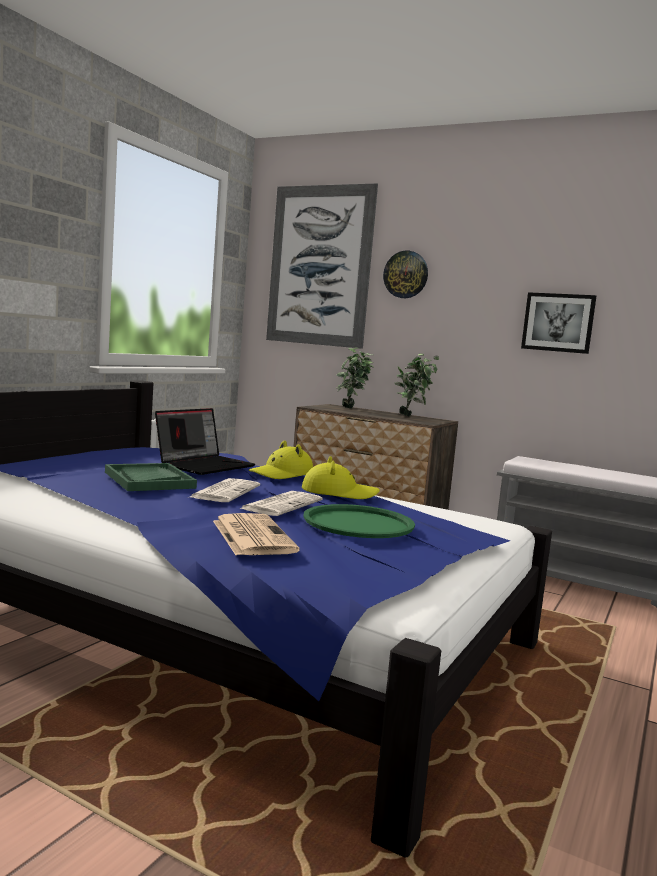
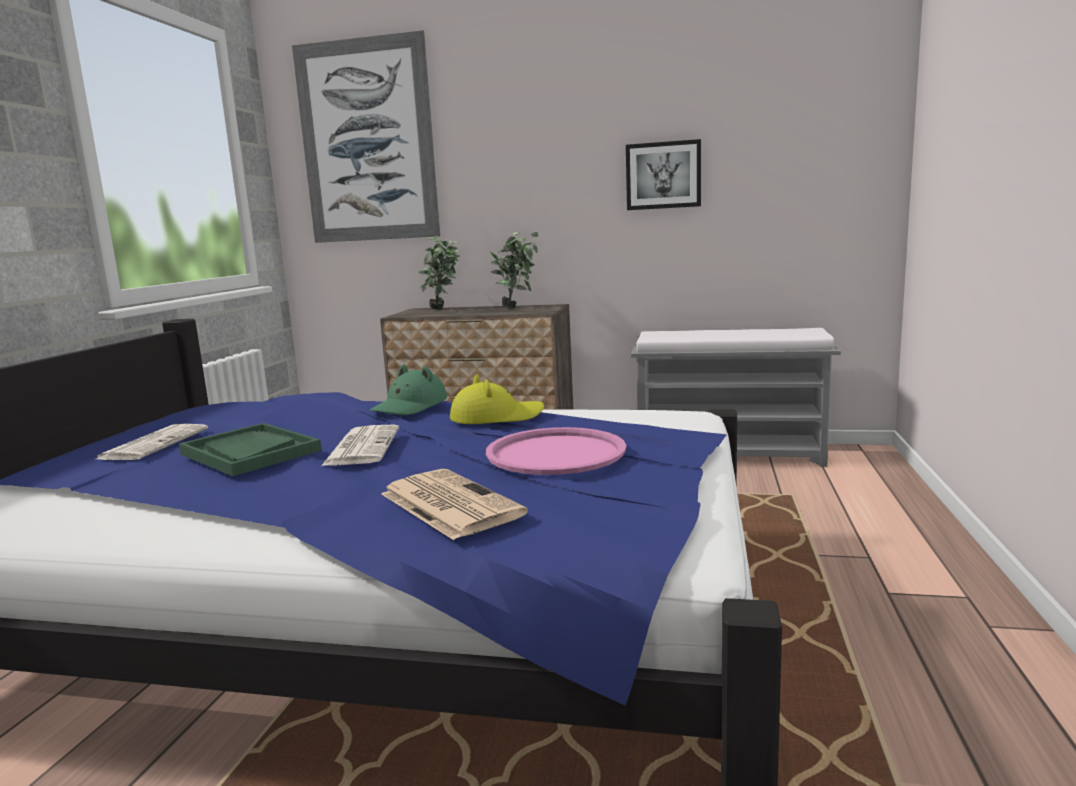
camera: 15 degrees left, 5 degrees up
(205, 465) = (306, 415): laptop -> none
(281, 474) = (410, 406): yellow hat -> green hat
(282, 504) = (446, 449): newspaper -> newspaper (154, 443)
(358, 523) = (556, 453): green tray -> pink tray
(406, 274) = (478, 140): wall clock -> none

